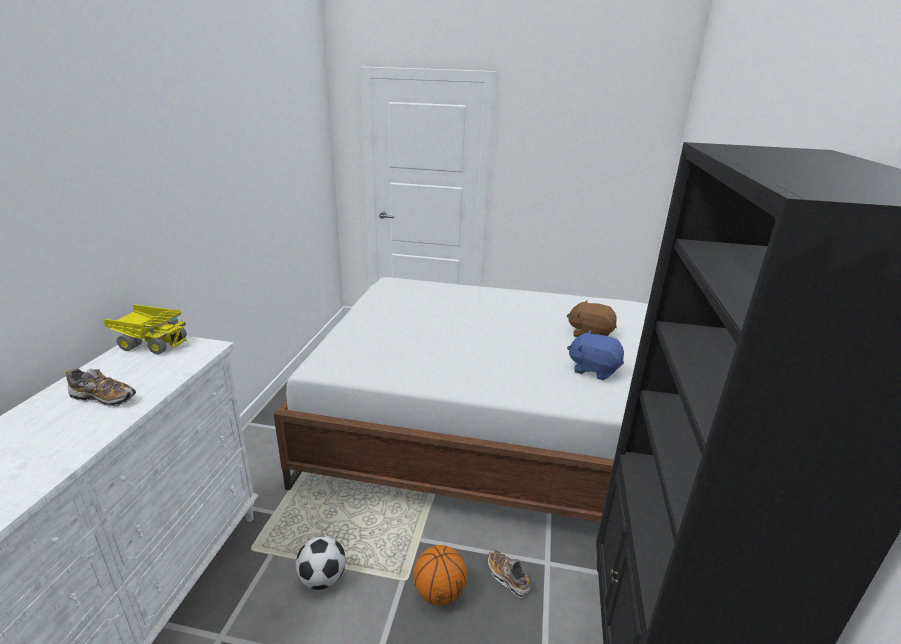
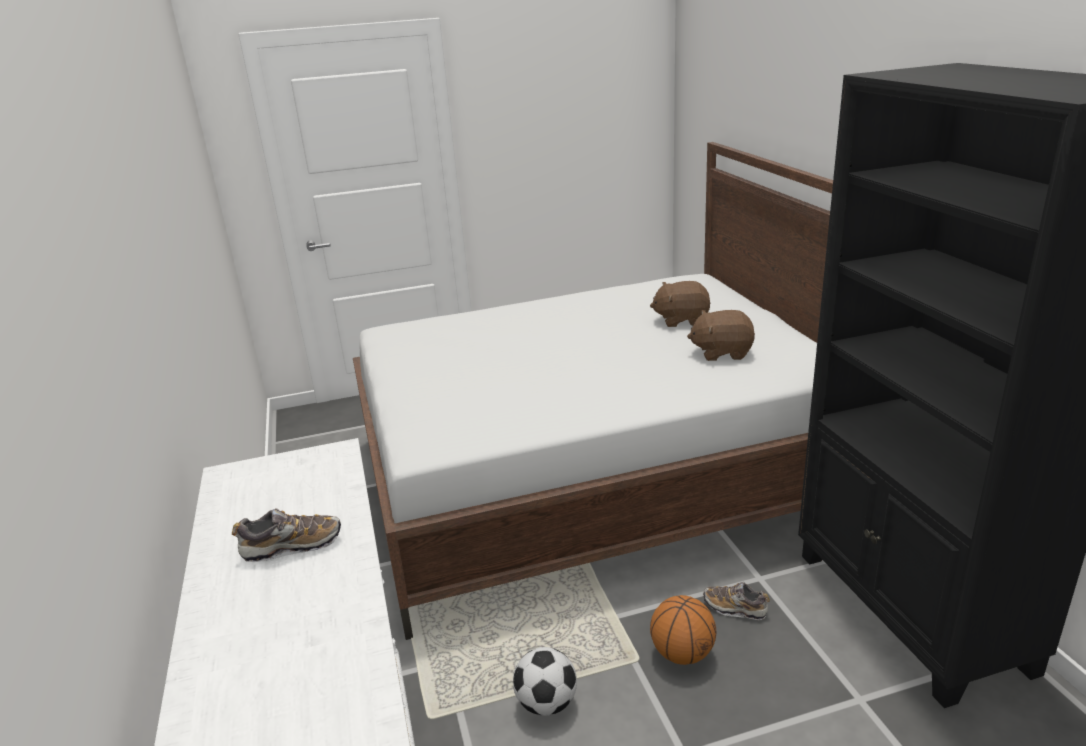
camera: 25 degrees left, 0 degrees up
(152, 343) = (248, 475): toy truck -> none
(593, 369) = (721, 352): blue plush toy -> brown plush toy

